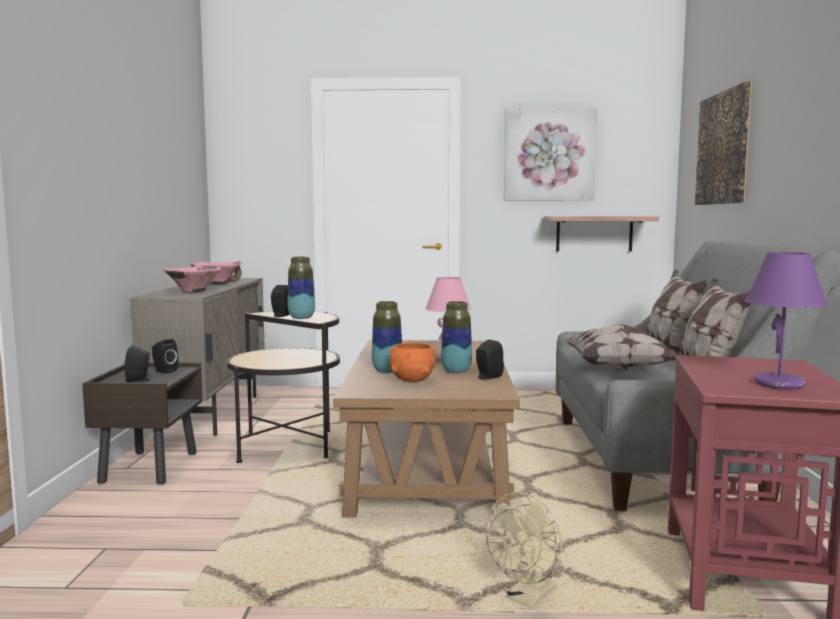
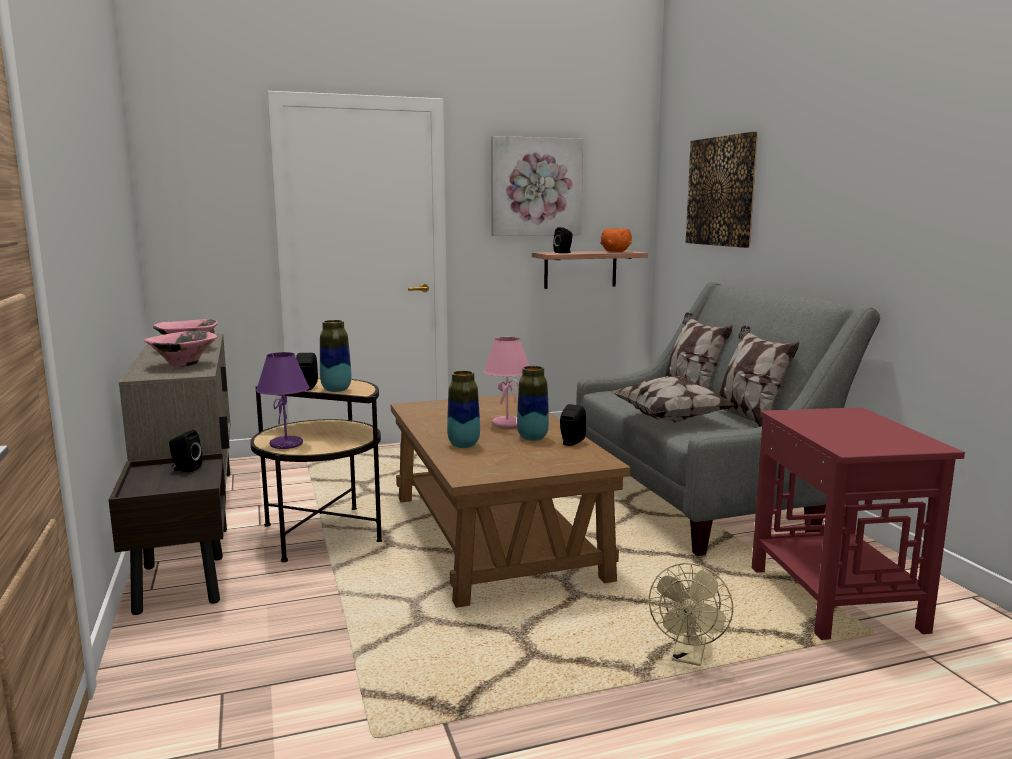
camera: 20 degrees left, 5 degrees up
(139, 380) = (171, 485): black speaker -> black speaker (564, 252)
(411, 380) = (502, 454): orange bowl -> orange bowl (615, 251)
(780, 384) = (881, 438): purple table lamp -> purple table lamp (286, 445)

